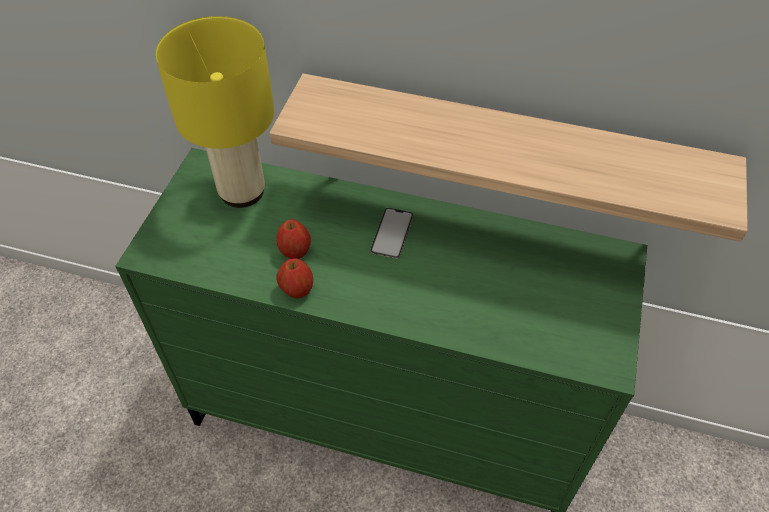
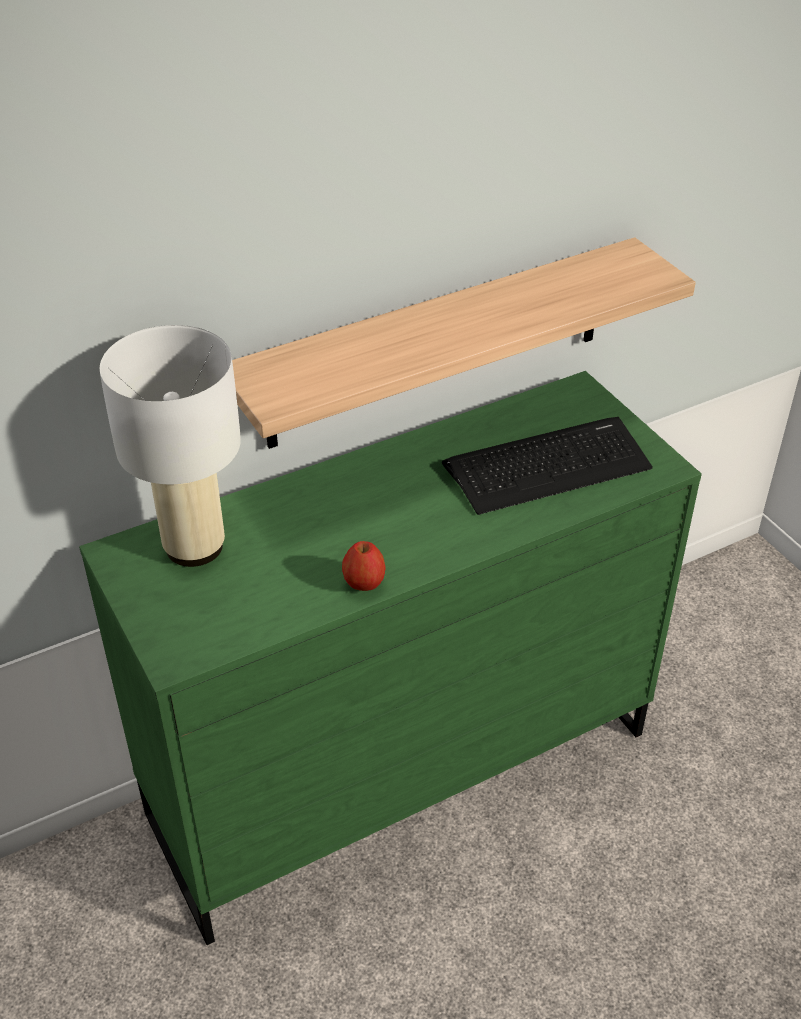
camera: 45 degrees left, 10 degrees down
(242, 192) = (196, 547): yellow table lamp -> white table lamp
(295, 251) = (318, 558): apple -> none
(392, 233) = (383, 488): phone -> none
(520, 298) = (547, 466): none -> keyboard

